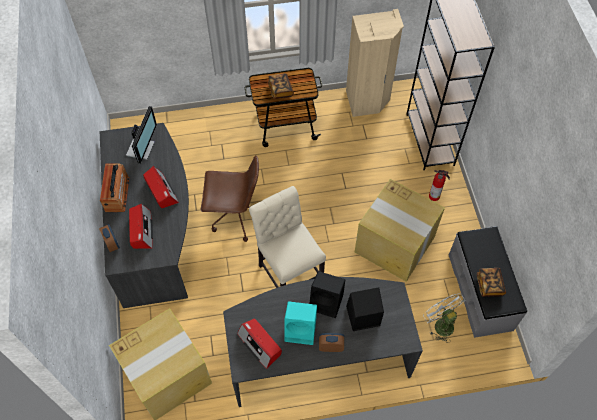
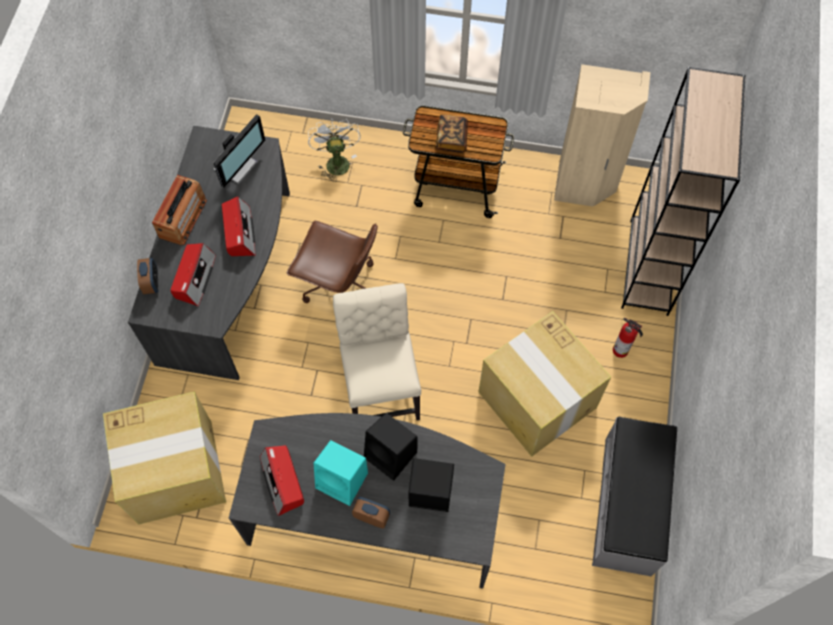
camera: 20 degrees right, 5 degrees up
(440, 324) = (554, 531): white fan -> white fan (336, 161)
(489, 285) = (629, 506): book -> none

